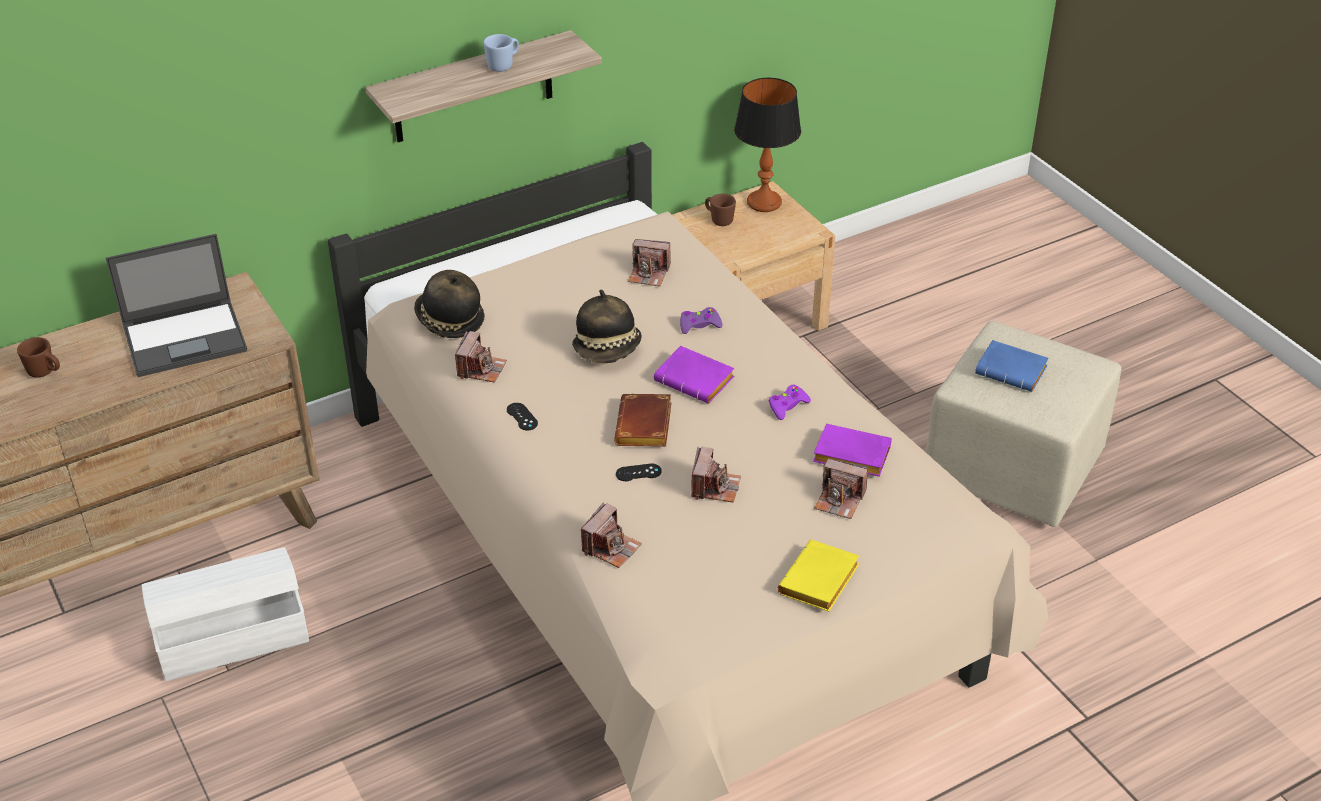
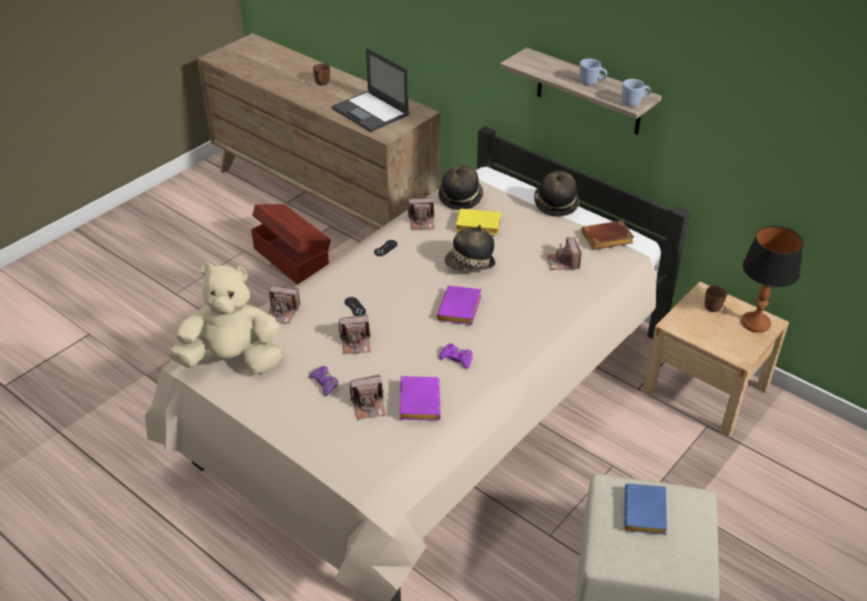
camera: 70 degrees right, 0 degrees up
(230, 637) = (291, 258): white storage box -> brown storage box
(522, 245) = (555, 204): none -> hat
(575, 51) = (634, 103): none -> blue mug
(645, 427) = (400, 299): brown book -> brown book (606, 240)
(689, 617) = (232, 360): none -> beige plush toy
(699, 325) = (521, 298): purple game controller -> purple game controller (324, 383)
(819, 583) = (281, 412): yellow book -> yellow book (476, 226)
(839, 500) = (369, 405): camera -> camera turned 105 degrees counterclockwise

